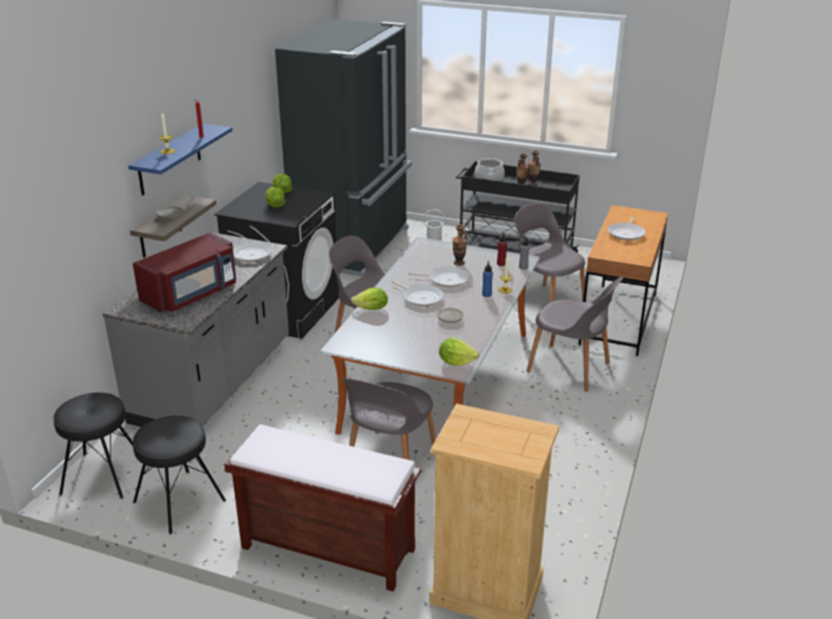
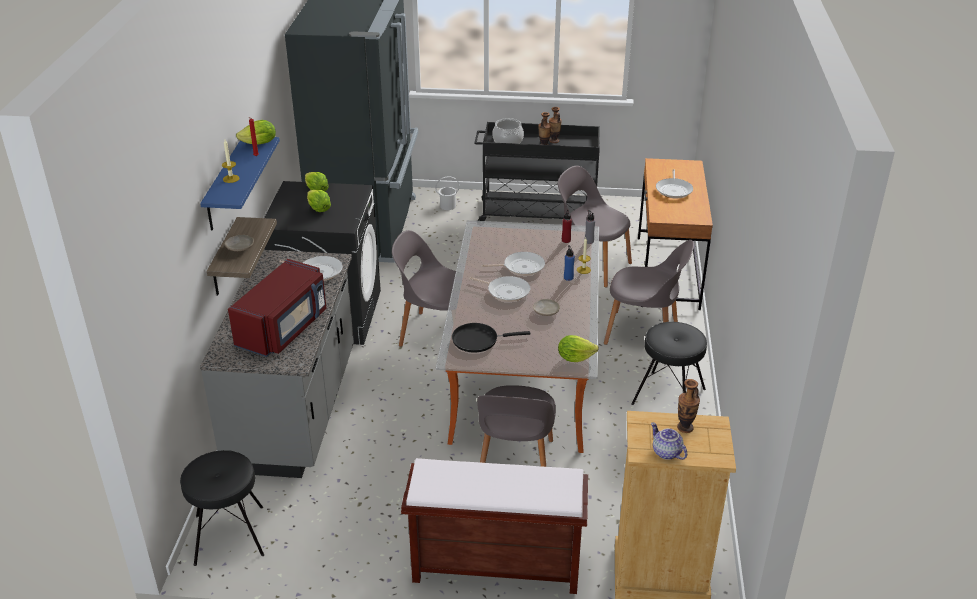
camera: 15 degrees left, 5 degrees up
(180, 501) = (325, 546): black stool -> black stool (669, 396)
(371, 309) = (464, 312): lettuce -> lettuce (259, 143)
(372, 334) = (478, 340): none -> black frying pan
(459, 263) = (524, 245): vase -> vase (685, 427)
(474, 447) = (666, 452): none -> teapot

